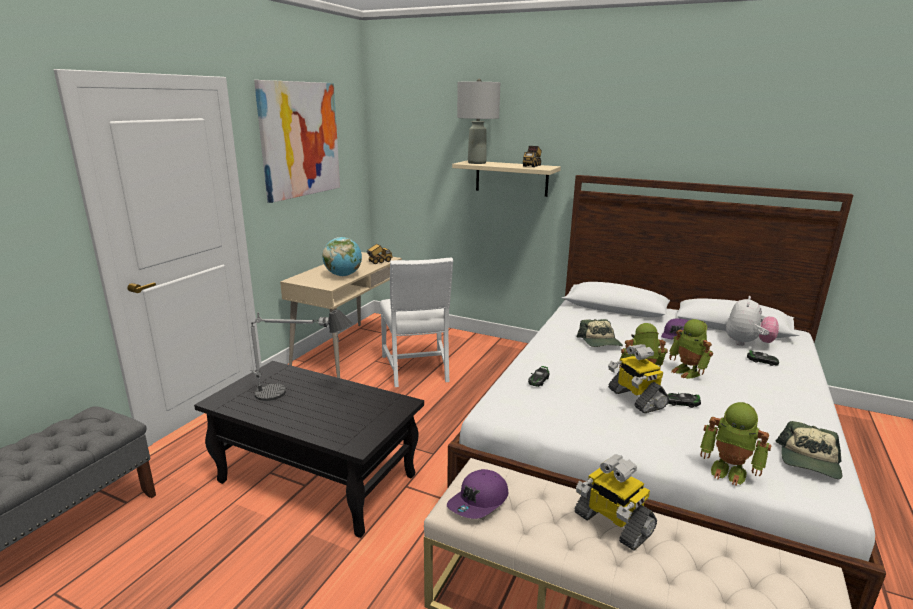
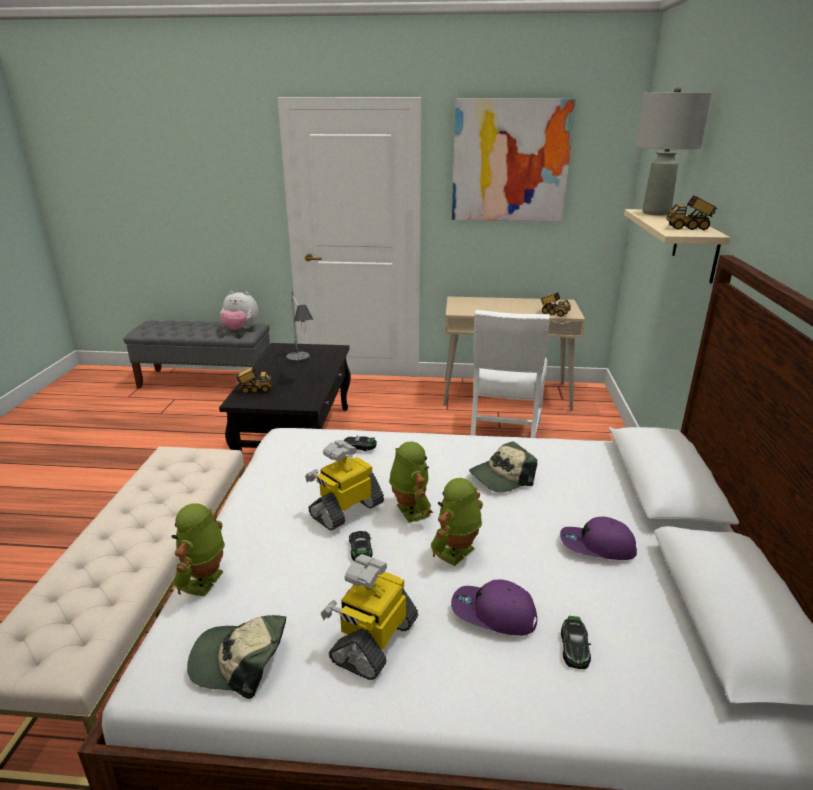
camera: 70 degrees right, 5 degrees up
(338, 430) = (255, 390): none -> toy truck
(343, 275) = (491, 310): globe -> none
(417, 369) = (503, 436): white chair -> white chair turned 45 degrees counterclockwise
(479, 502) = (173, 460): purple cap -> purple cap (493, 614)
(612, 523) = (148, 526): toy robot -> toy robot (373, 640)
(747, 343) = (652, 634): plush toy -> plush toy (240, 329)

